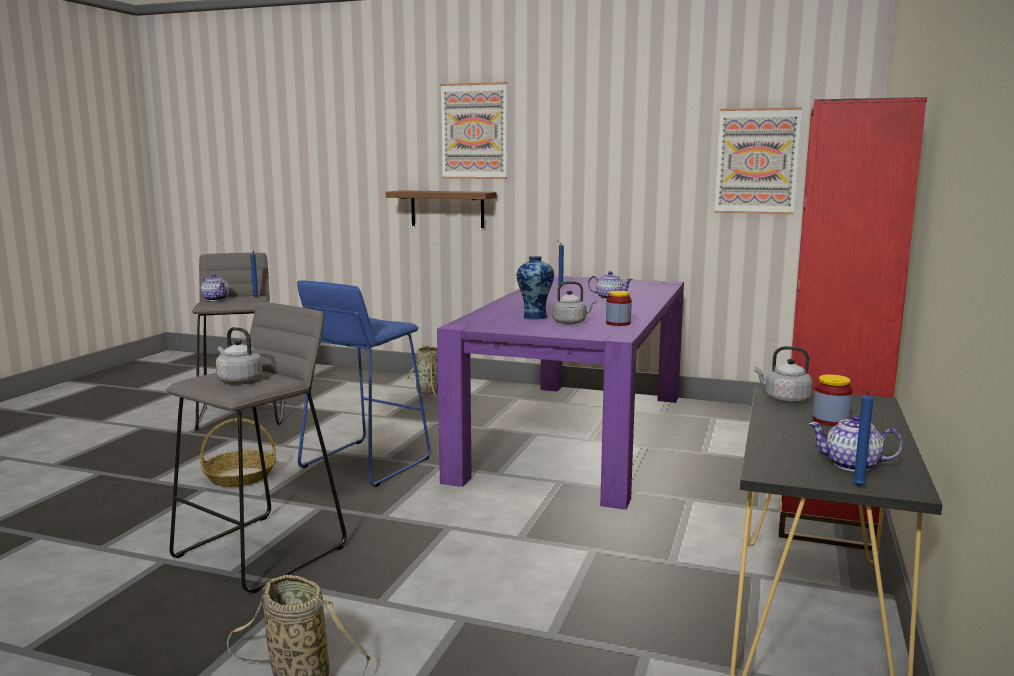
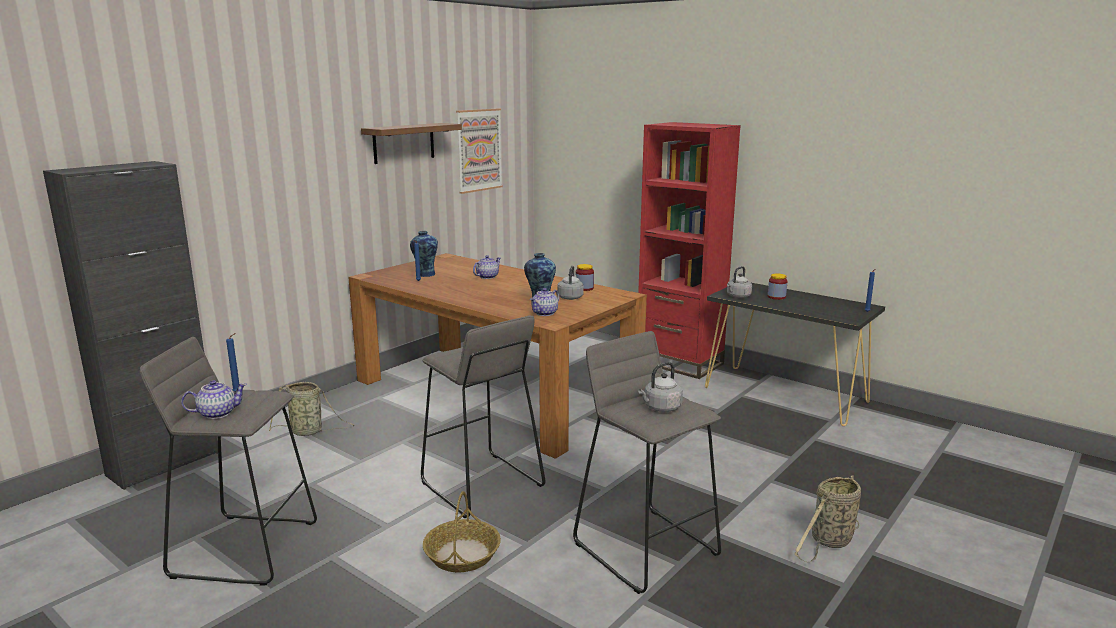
camera: 70 degrees left, 5 degrees up
(351, 373) = (163, 464): none -> black cabinet
(365, 463) = (481, 485): blue stool -> grey stool
(447, 209) = (242, 231): shelf -> shelf (404, 143)
(474, 131) = (263, 141): picture -> none
(577, 434) = (494, 393): purple dining table -> brown dining table
(586, 286) = (425, 274): none -> vase
(852, 465) = (841, 307): teapot -> teapot (545, 313)

